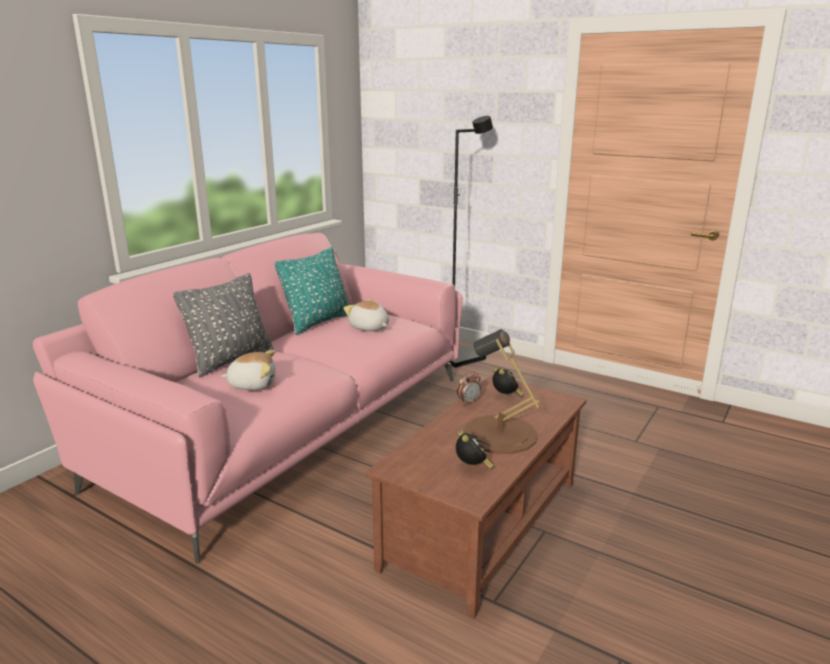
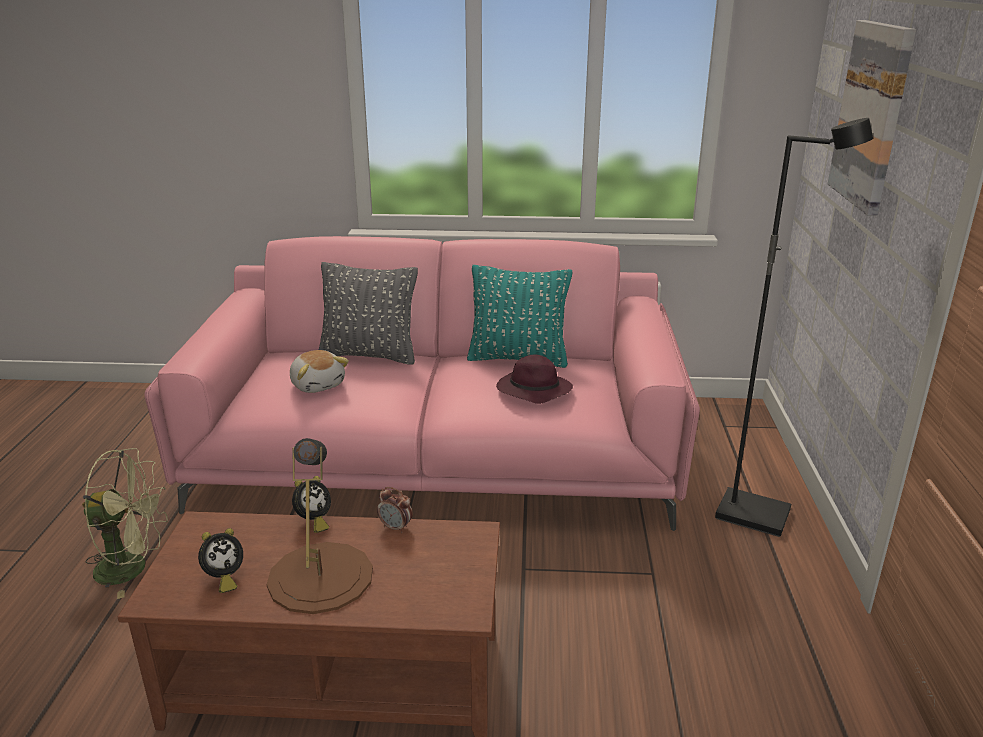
camera: 60 degrees right, 5 degrees up
(252, 605) = (133, 568): none -> green fan
(369, 328) = (532, 391): plush toy -> purple hat
(450, 120) = (872, 115): none -> picture
(506, 397) = (435, 553): alarm clock -> alarm clock (313, 522)

